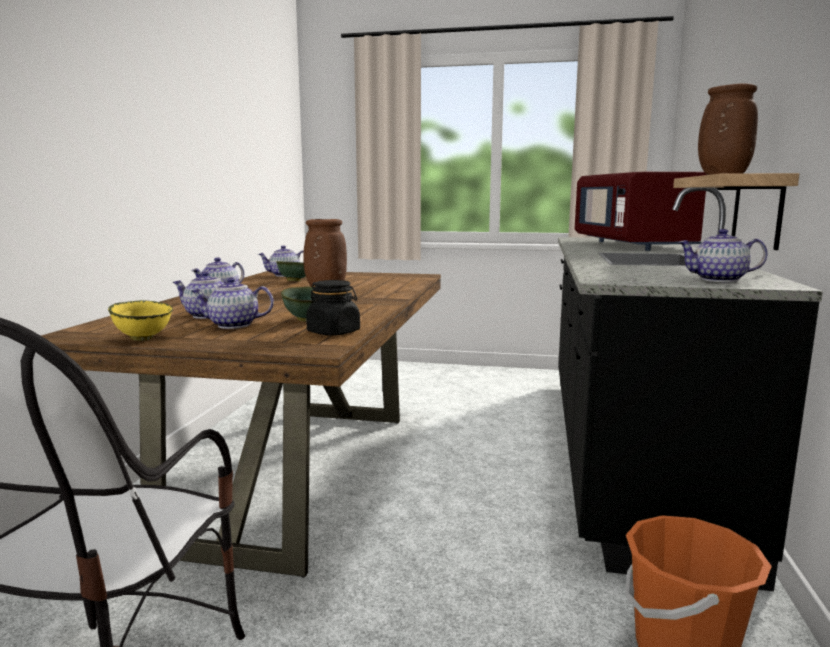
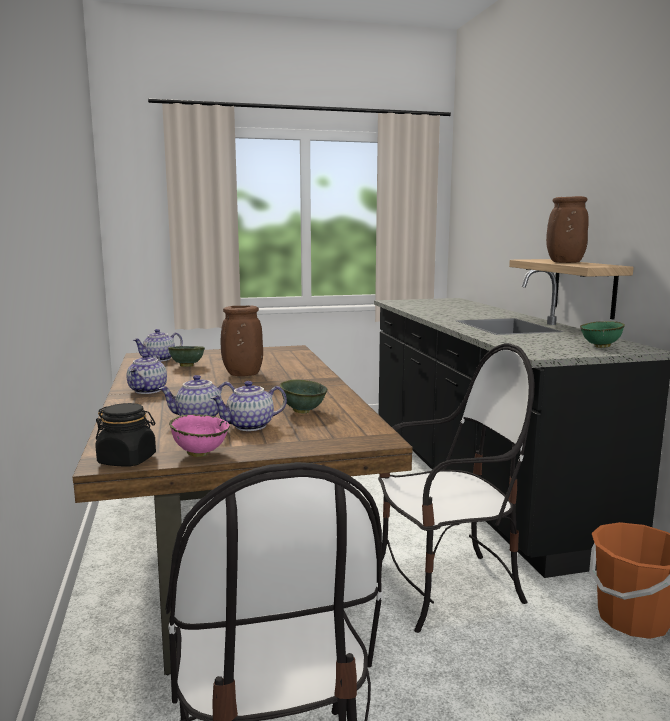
camera: 25 degrees left, 0 degrees up
(144, 338) = (200, 453): yellow bowl -> pink bowl
(334, 332) = (354, 421): black jar -> black jar (127, 460)
(474, 553) = (446, 589): none -> chair
(633, 245) = (457, 309): red microwave -> none
(718, 280) = (601, 347): teapot -> green bowl

